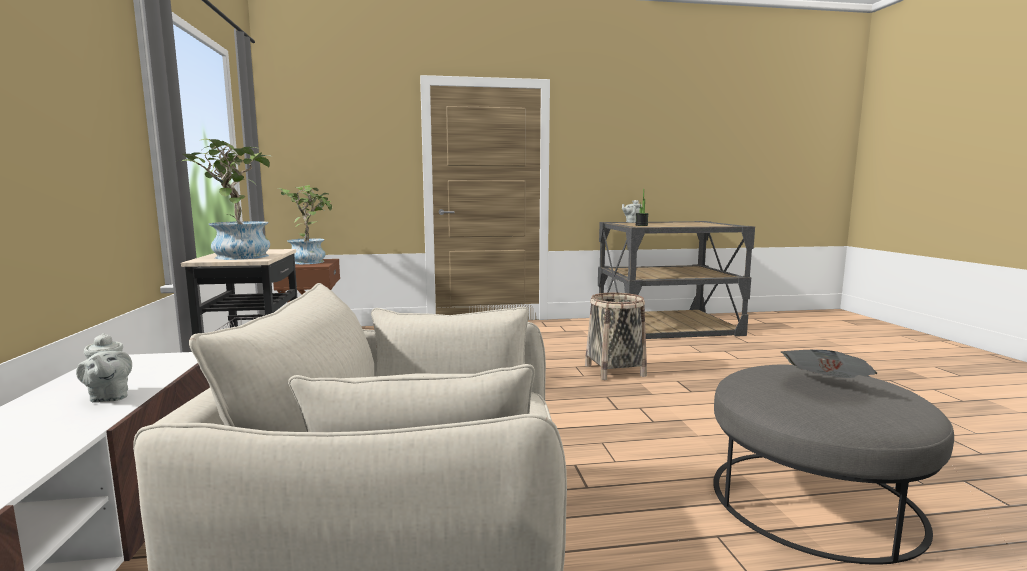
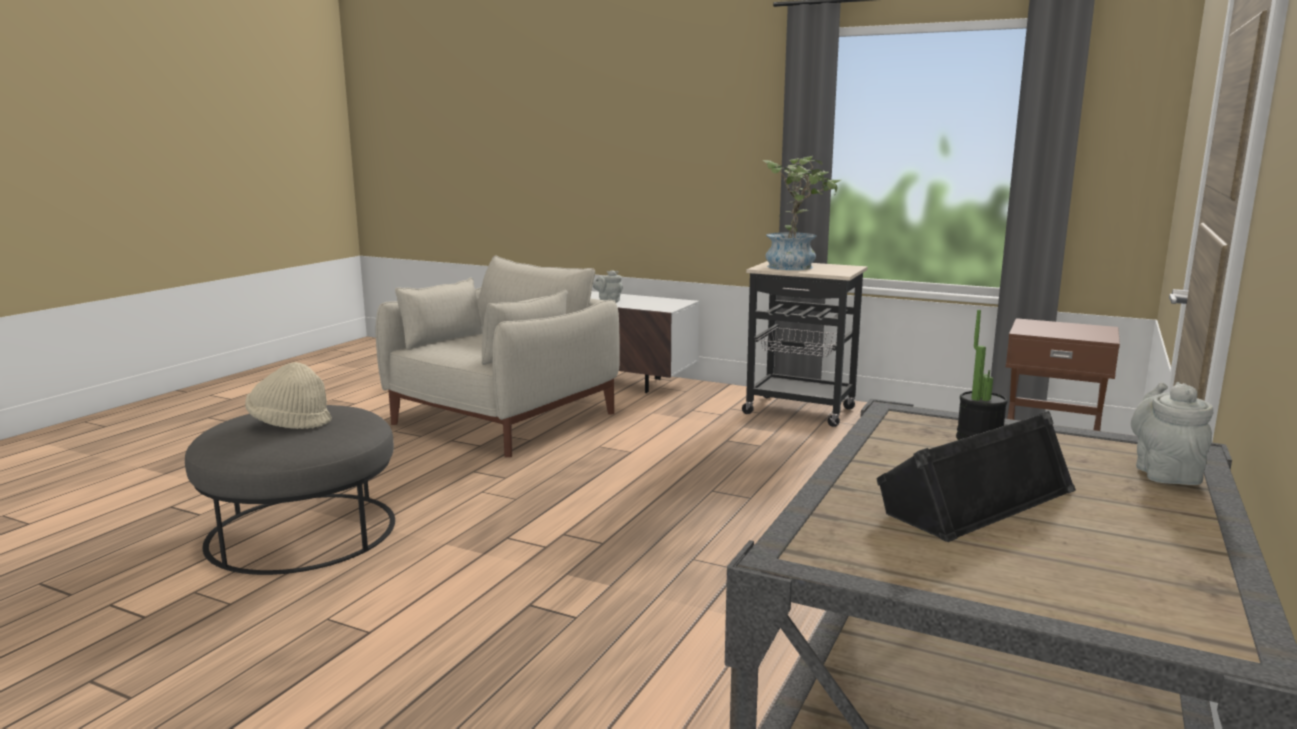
camera: 125 degrees right, 5 degrees up
(310, 261) = (1079, 331): potted plant -> none
(615, 370) = (681, 590): basket -> none
(680, 225) = (974, 498): none -> black speaker
(826, 386) = (290, 423): newspaper -> beige hat

